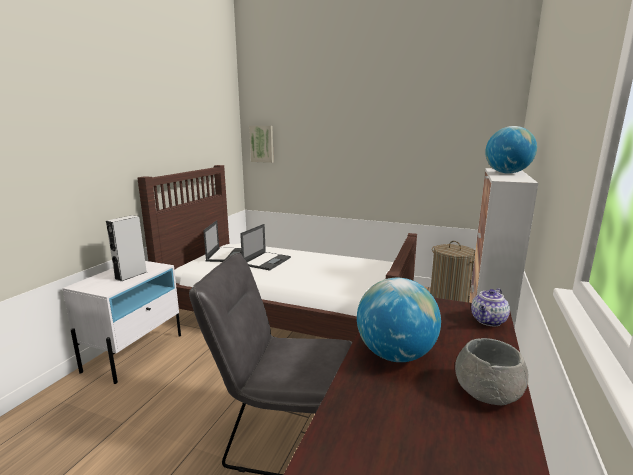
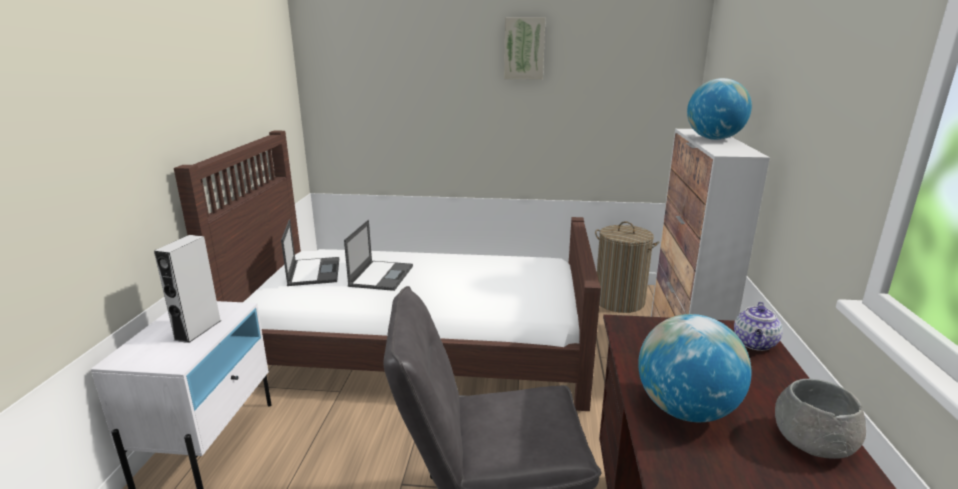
camera: 15 degrees left, 5 degrees up
(262, 144) = (334, 92): picture -> picture (524, 48)

